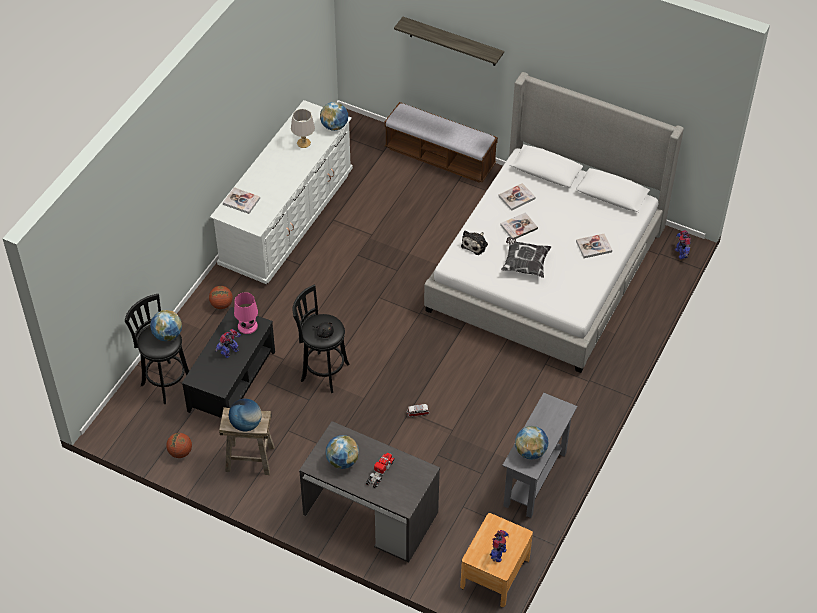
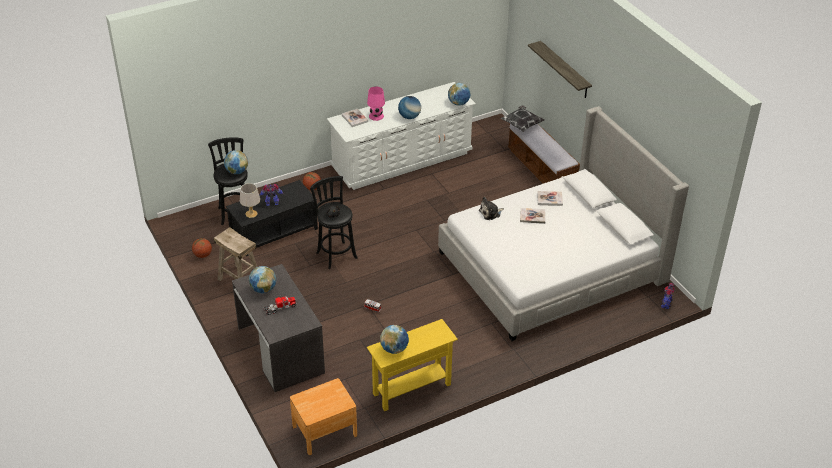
camera: 35 degrees right, 10 degrees down
(246, 424) = (233, 243): globe -> globe (409, 117)
(247, 326) = (298, 194): pink table lamp -> pink table lamp (376, 116)
(304, 142) = (429, 104): grey table lamp -> grey table lamp (251, 214)
(497, 554) = (317, 406): toy robot -> none
(524, 264) = (514, 240): pillow -> pillow (522, 125)
(535, 479) = (412, 389): grey console table -> yellow console table
(593, 246) = (576, 252): book -> none

